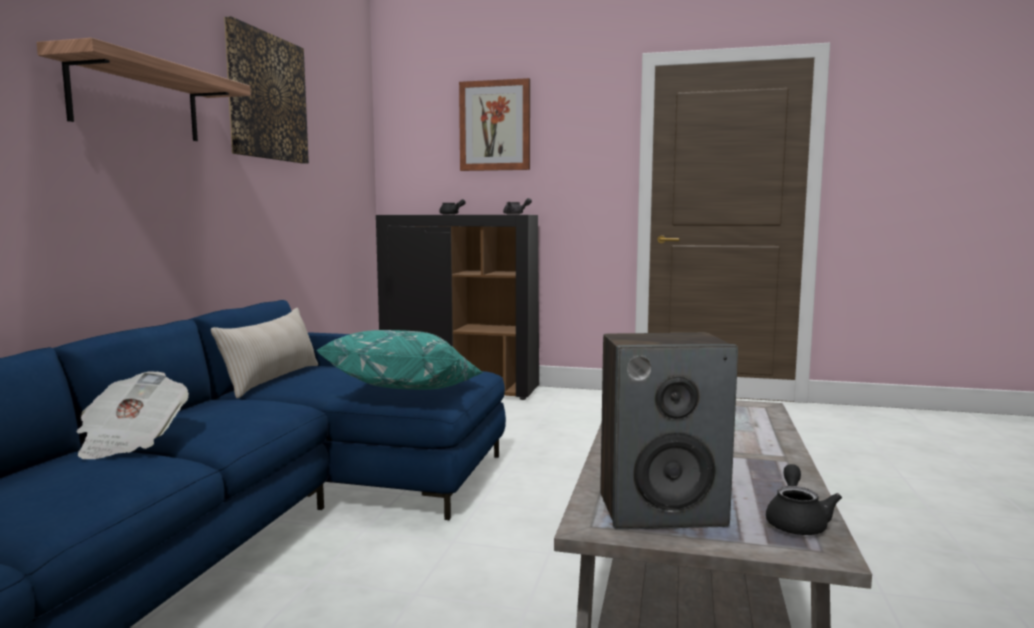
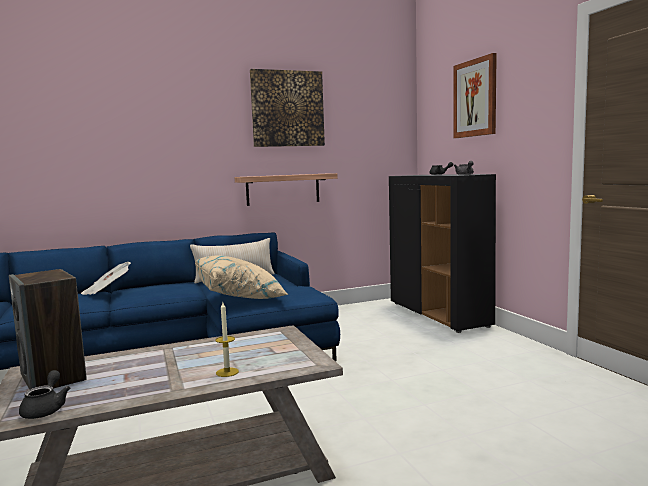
camera: 55 degrees right, 0 degrees up
(136, 100) = (182, 128): shelf -> shelf (283, 189)
(407, 392) = (241, 296): turquoise pillow -> beige pillow
(750, 434) = (227, 372): none -> candle
(796, 522) = (46, 409): black teapot -> black teapot turned 75 degrees counterclockwise

